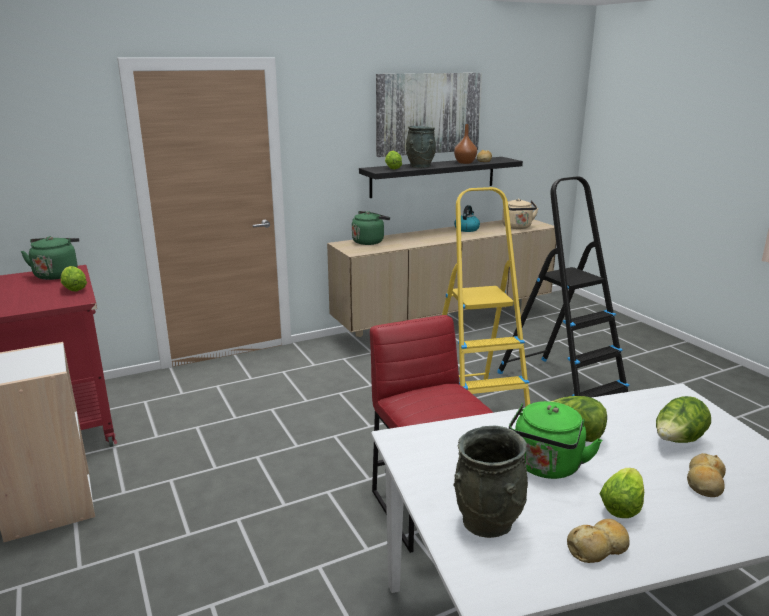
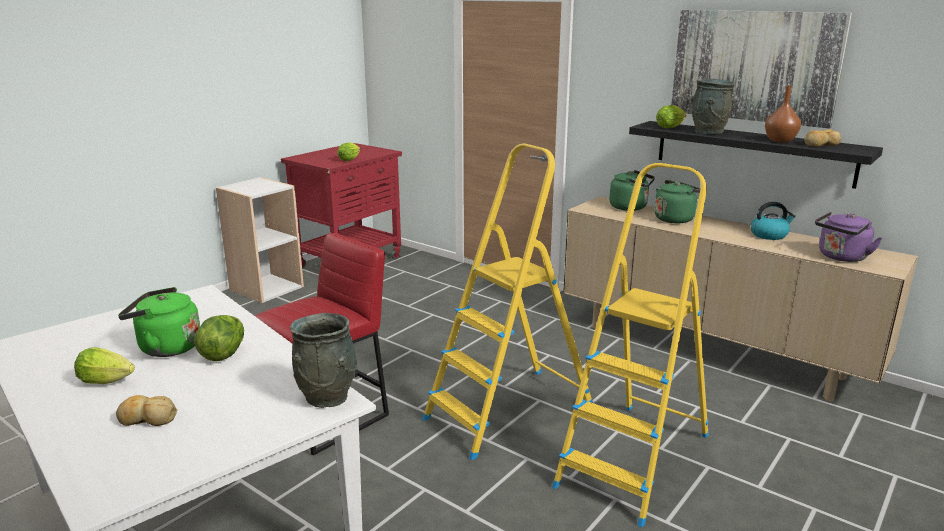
camera: 65 degrees right, 0 degrees up
(57, 274) = (373, 151): green kettle -> green kettle (675, 219)
(487, 521) = (89, 335): grey vase -> grey vase (328, 396)
(517, 227) = (841, 257): beige kettle -> purple kettle
(561, 389) = (634, 460): black step ladder -> yellow step ladder
(598, 548) = (51, 376): bread -> none
(677, 441) = (225, 403): lettuce -> none

